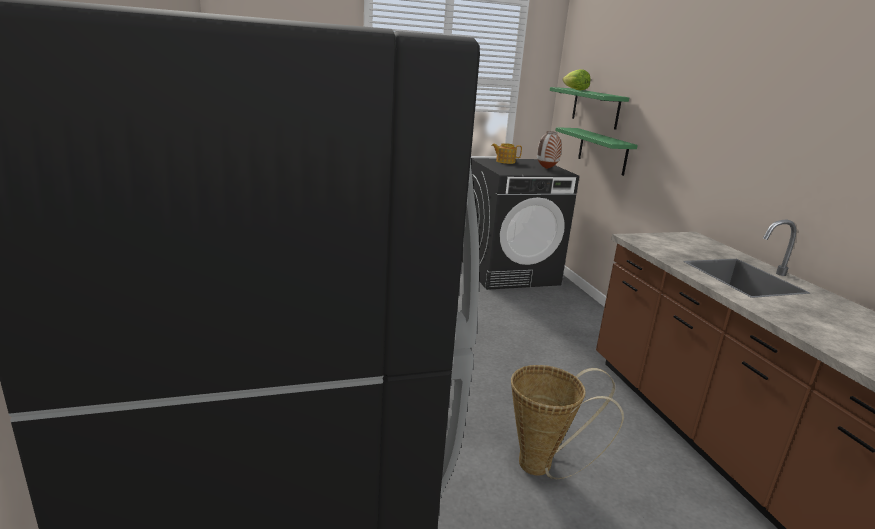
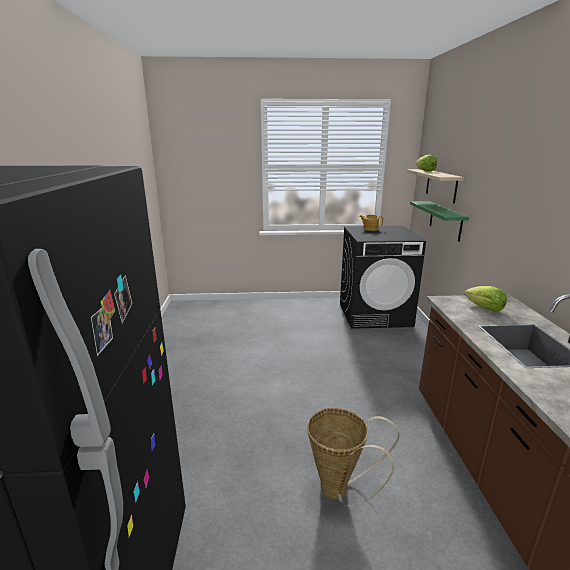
camera: 15 degrees right, 0 degrees up
(546, 169) = (401, 234): vase -> none
(595, 108) = (441, 185): green shelf -> beige shelf
(680, 245) = (484, 308): none -> lettuce

